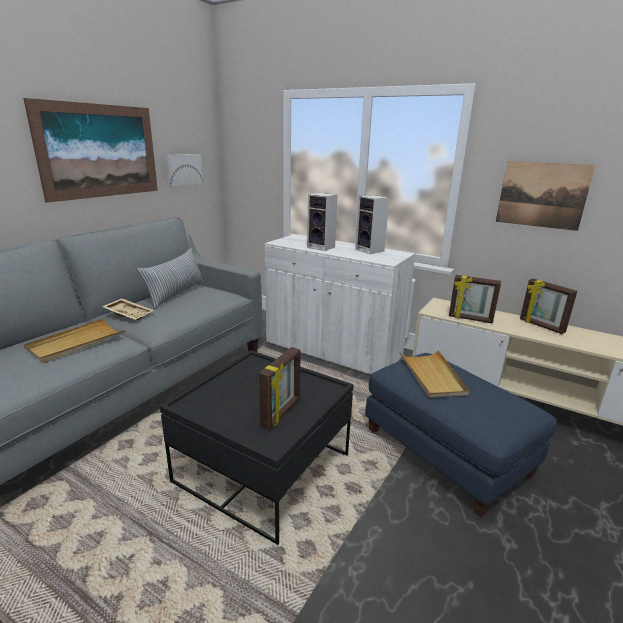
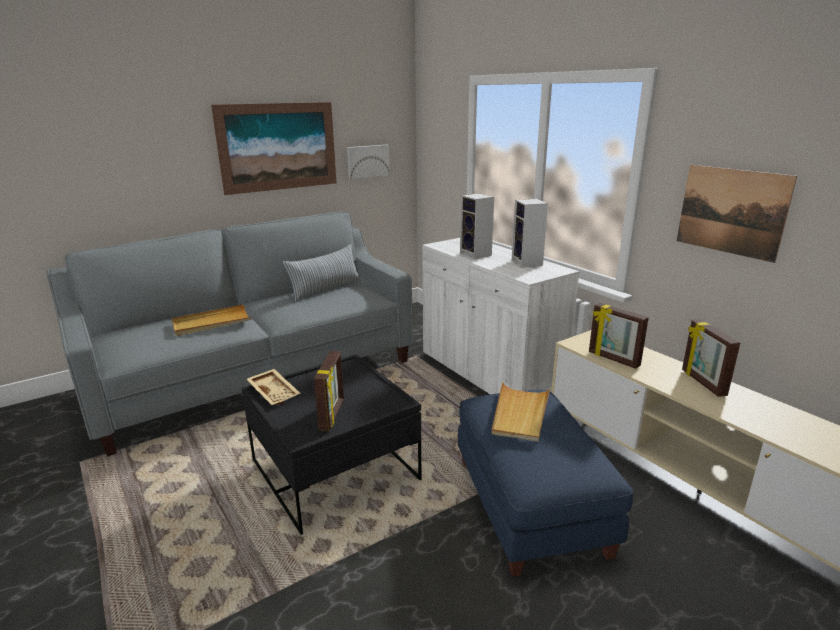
camera: 25 degrees right, 0 degrees up
(129, 314) = (271, 303): beige tray -> beige tray (275, 392)
(281, 413) = (332, 415): picture frame -> picture frame turned 45 degrees counterclockwise

